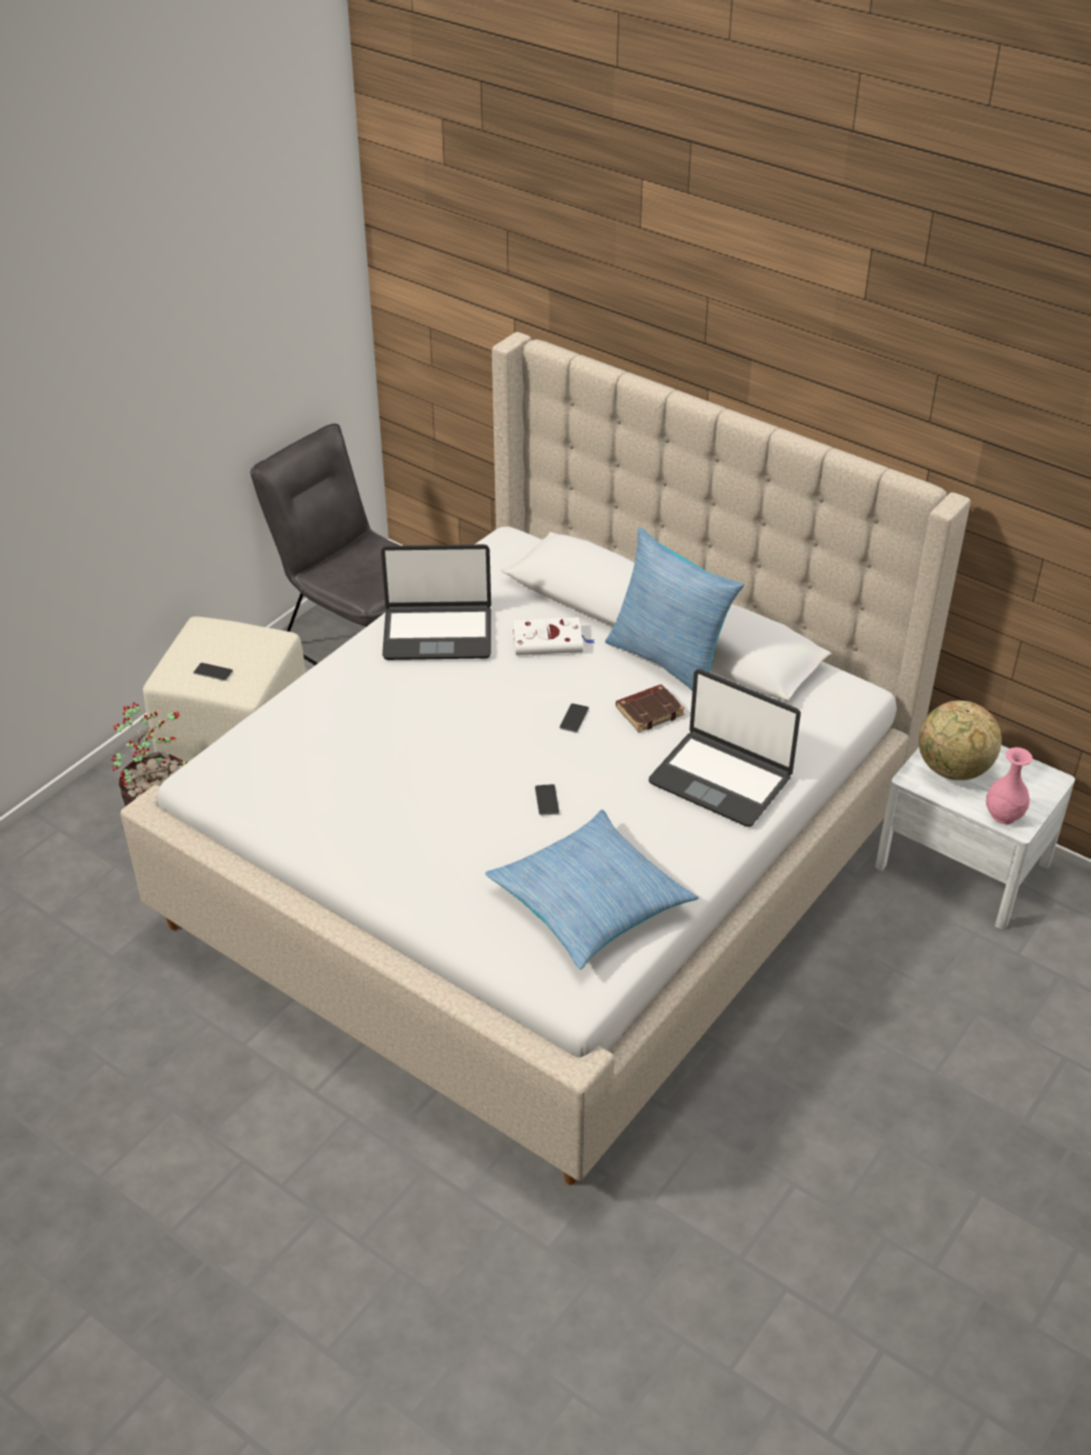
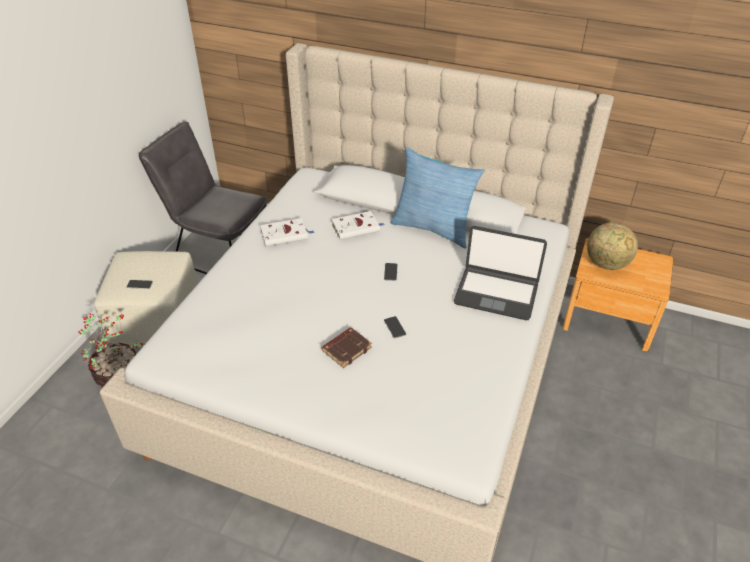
camera: 15 degrees left, 0 degrees up
(437, 633) = (285, 235): laptop -> white book
(590, 900) = (451, 390): pillow -> none
(649, 711) = (434, 259): brown book -> brown book (346, 349)
(962, 865) = (608, 318): white nightstand -> brown nightstand
(1003, 815) = (647, 285): pink vase -> none

